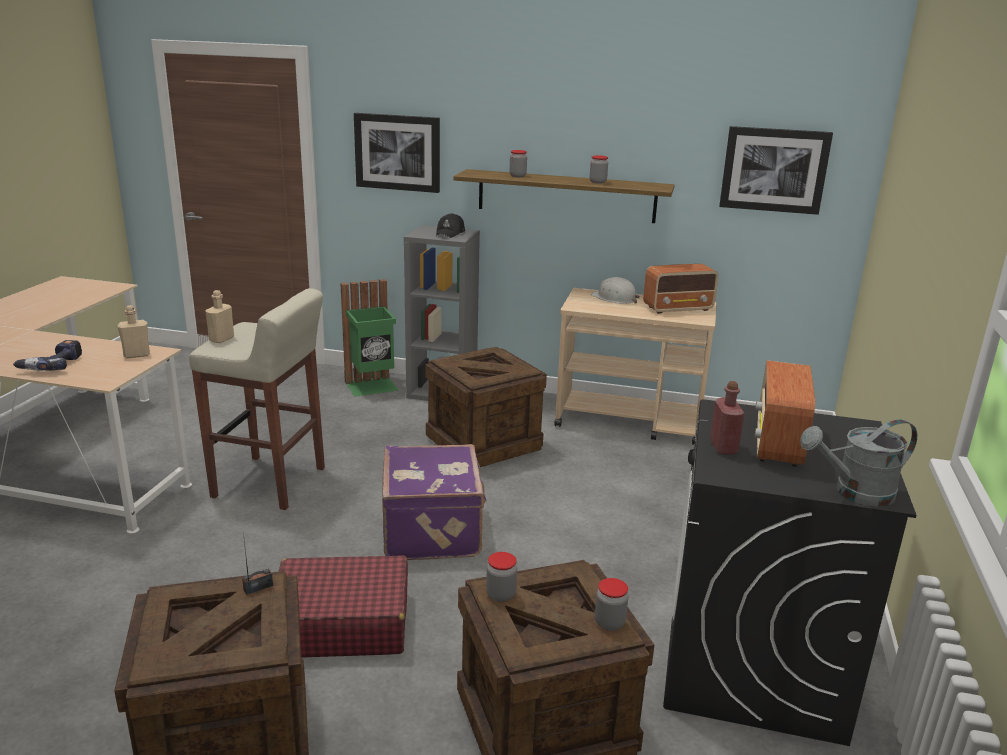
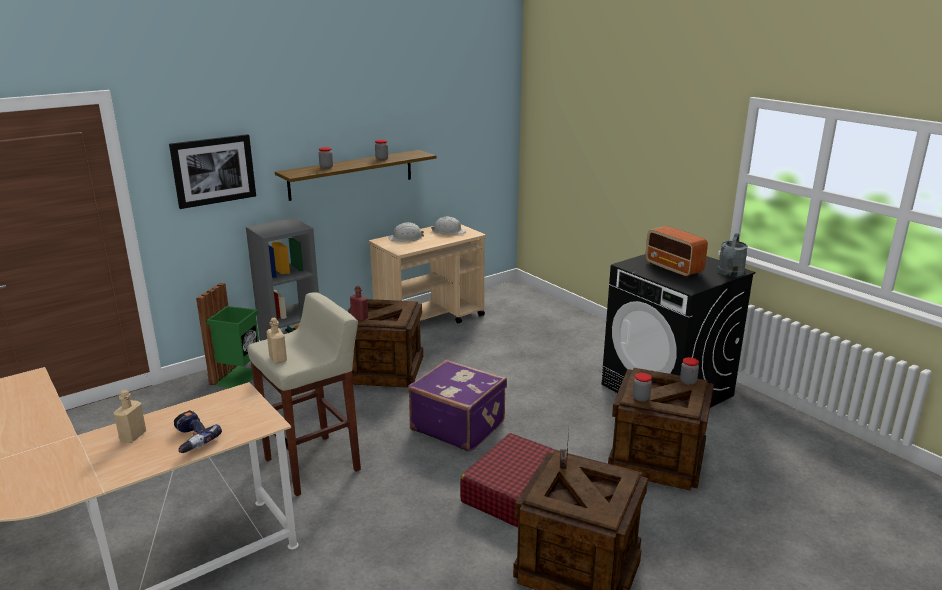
camera: 50 degrees left, 0 degrees up
(137, 355) = (232, 401): beige bottle -> beige bottle (133, 436)
(450, 233) = (285, 225): black cap -> none
(678, 308) = (449, 231): radio -> white hard hat
(723, 447) = (666, 278): red bottle -> red bottle (359, 317)
(774, 170) = (470, 128): picture -> none

